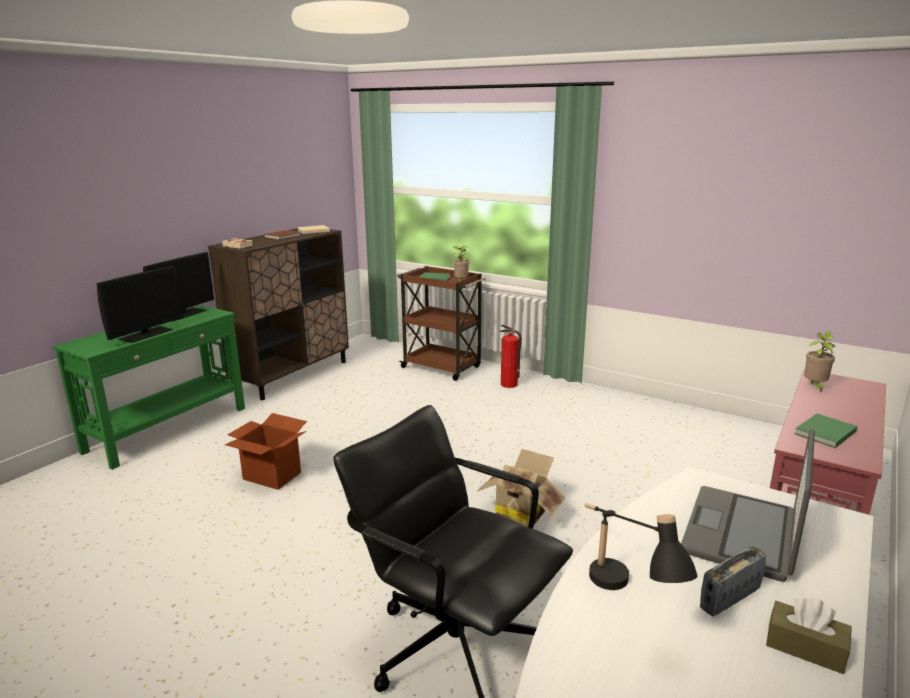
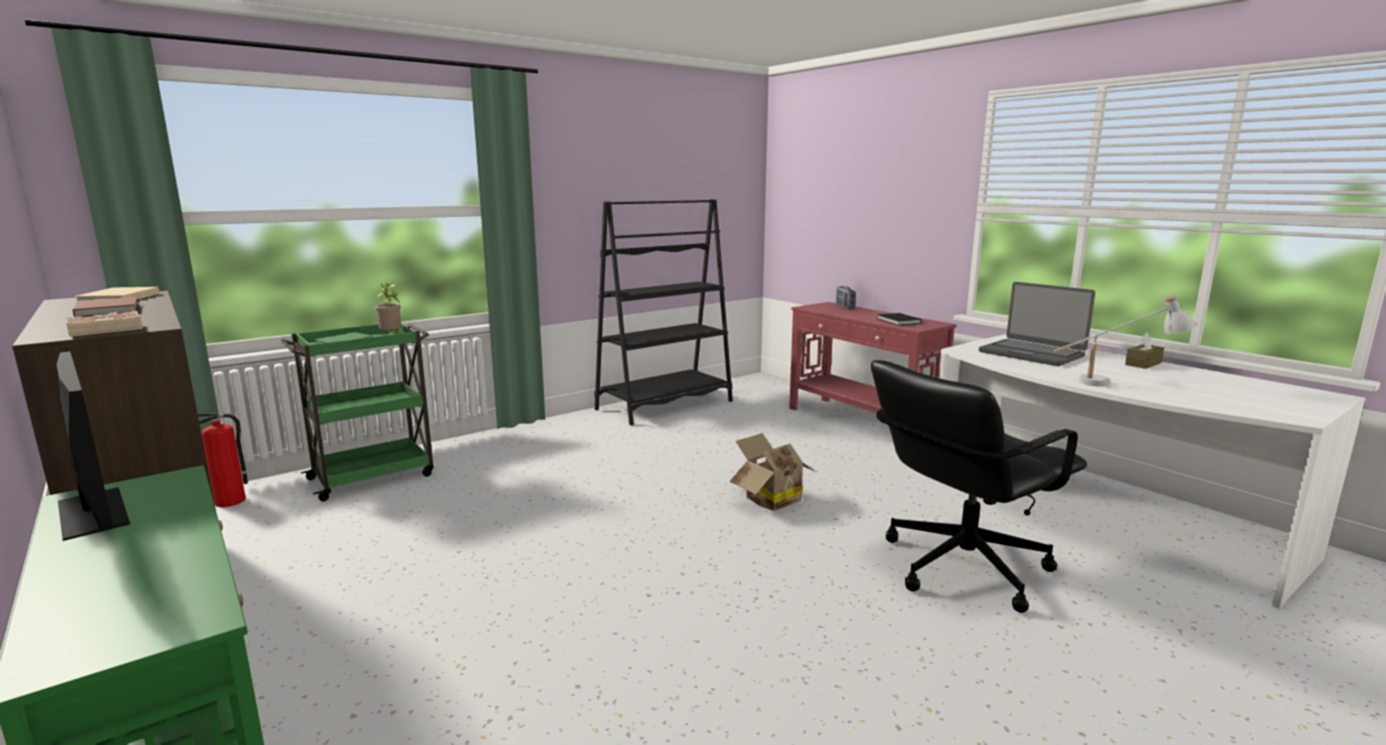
camera: 70 degrees left, 5 degrees down
(146, 334) = (180, 552): monitor -> none
(271, 476) = (555, 652): cardboard box -> none
(442, 368) = (374, 476): brown cart -> green cart
(509, 384) = (488, 451): fire extinguisher -> fire extinguisher (231, 501)
(622, 596) = (1115, 383): black table lamp -> white table lamp
(689, 421) = (665, 405): none -> black bookcase
(729, 599) = (1105, 367): radio -> radio (845, 307)
(814, 387) = (825, 310): potted plant -> none
(823, 433) = (898, 321): green book -> black book

